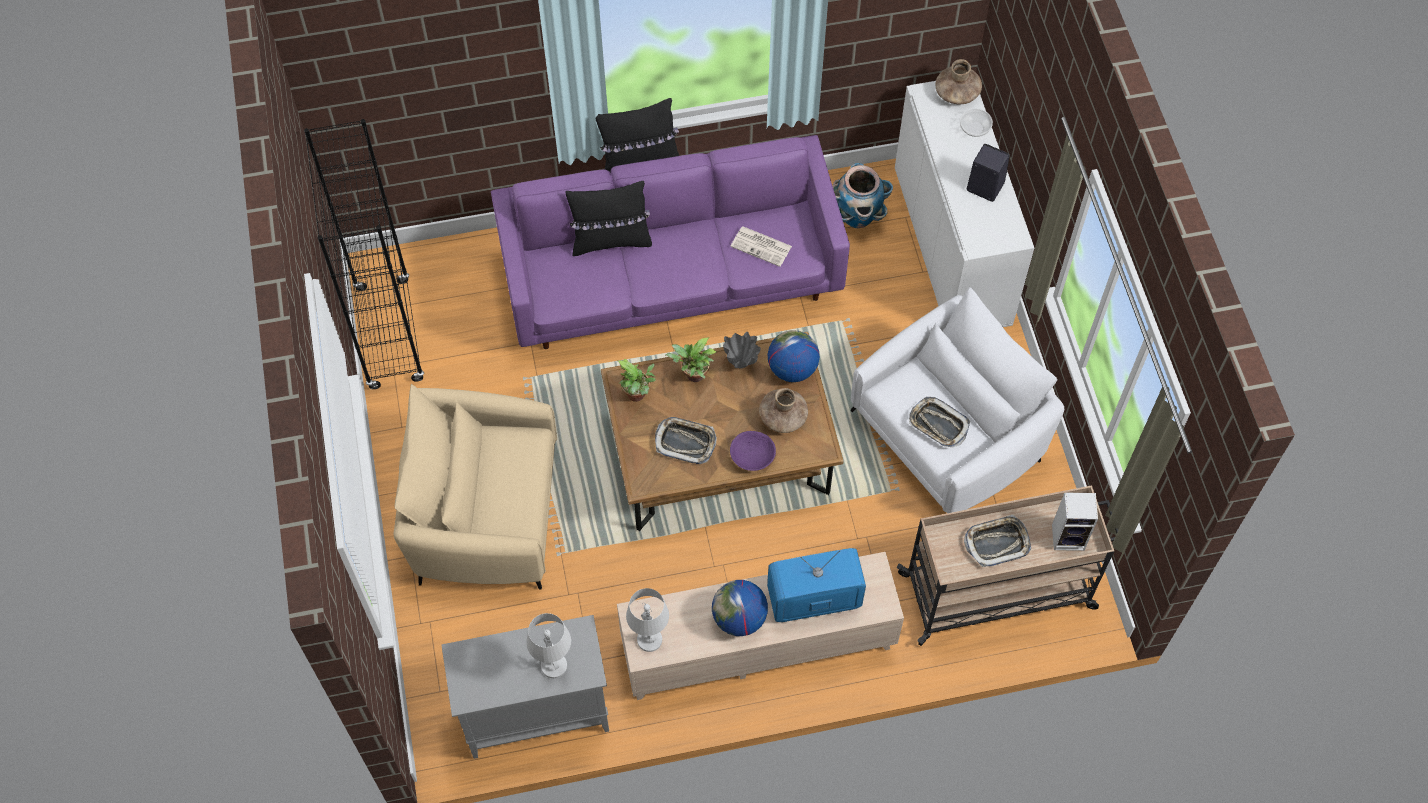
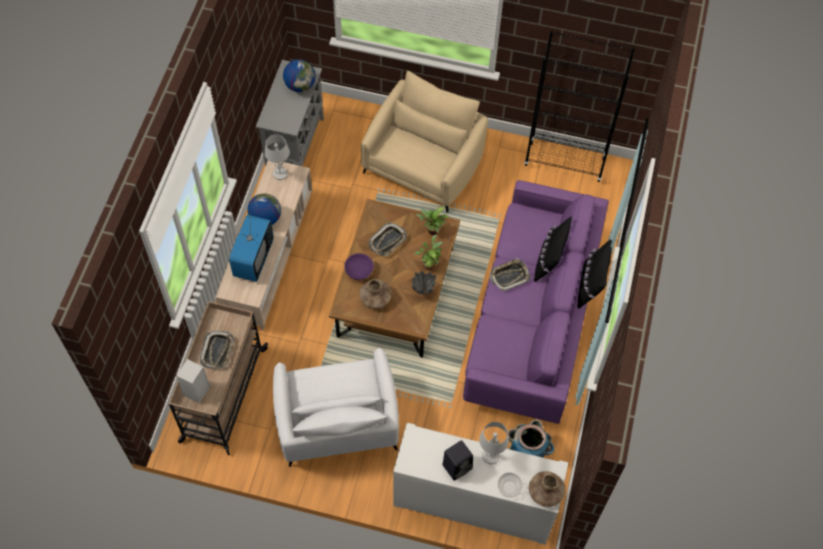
camera: 115 degrees right, 0 degrees up
(554, 666) = (280, 108): white table lamp -> white table lamp (490, 456)
(762, 246) = (502, 343): newspaper -> none
(792, 369) = (405, 318): globe -> globe (300, 85)
(938, 424) = (325, 383): tray -> tray (509, 276)

